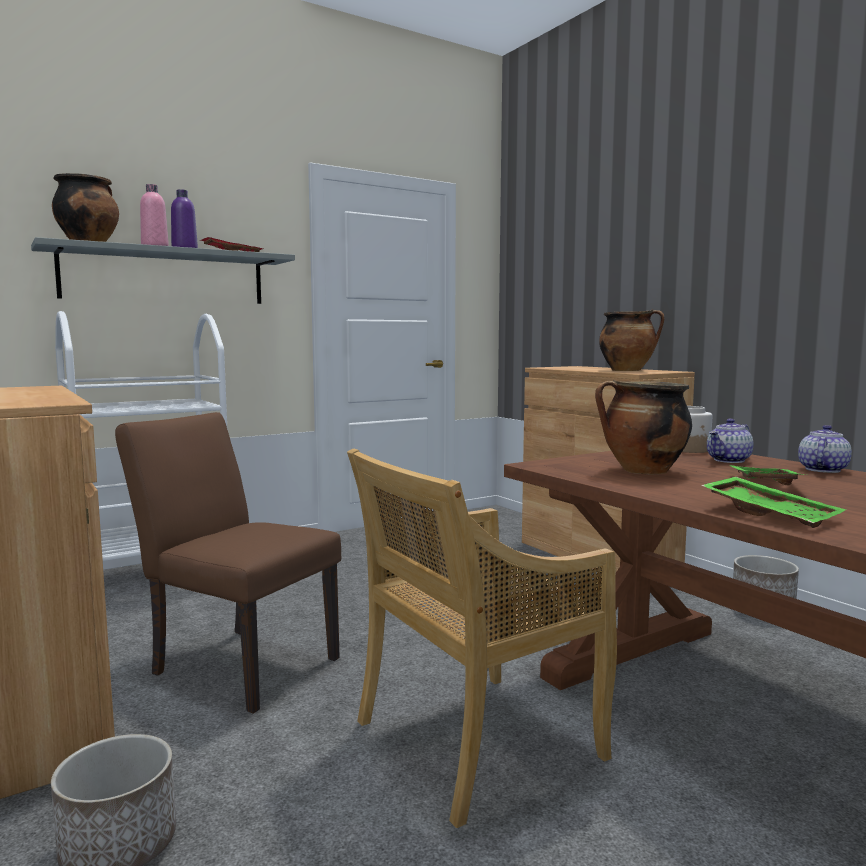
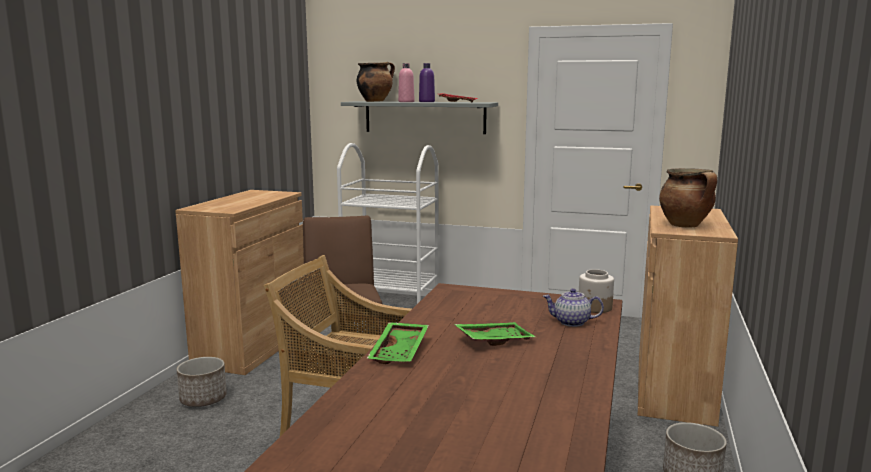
camera: 50 degrees right, 5 degrees up
(642, 471) = (477, 310): cooking pot -> none
(822, 469) = (591, 349): teapot -> none

